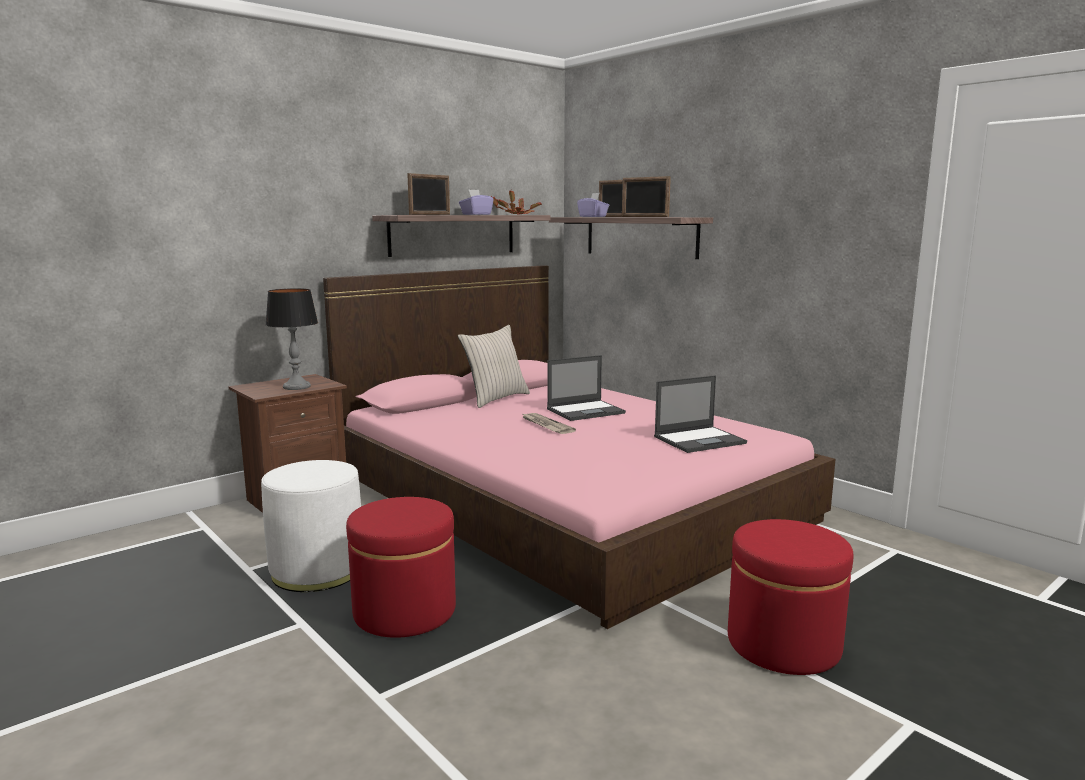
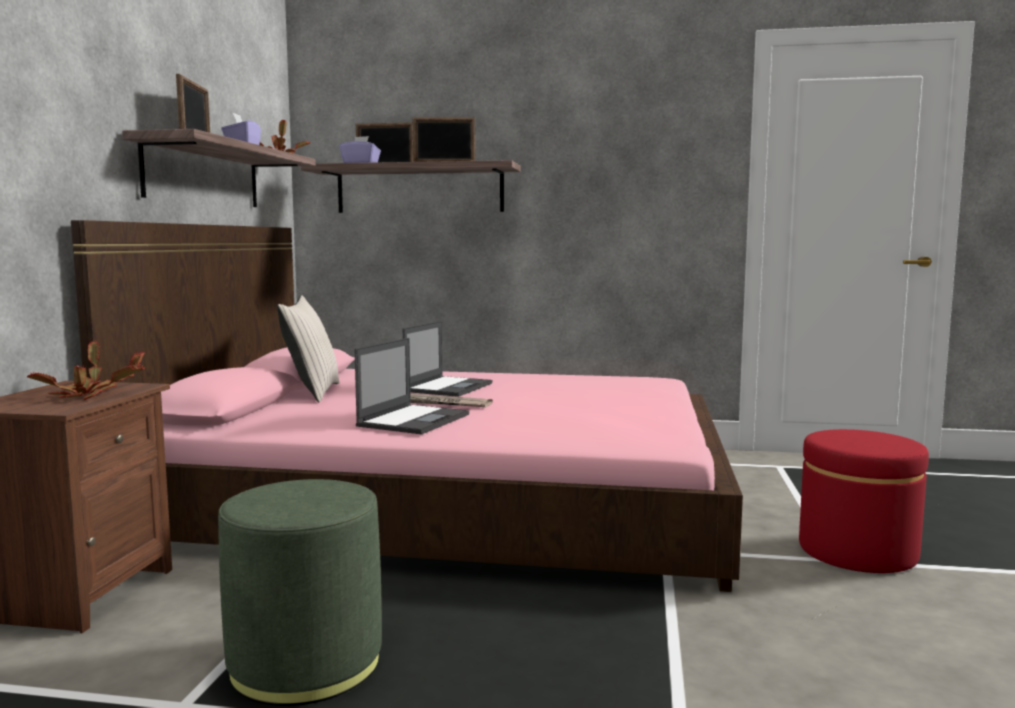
camera: 40 degrees left, 5 degrees down
(296, 387) = (91, 395): table lamp -> potted plant
(317, 570) = (305, 663): white ottoman -> green ottoman
(404, 611) = (518, 659): red ottoman -> none
(700, 440) = (617, 390): laptop -> laptop (414, 420)

